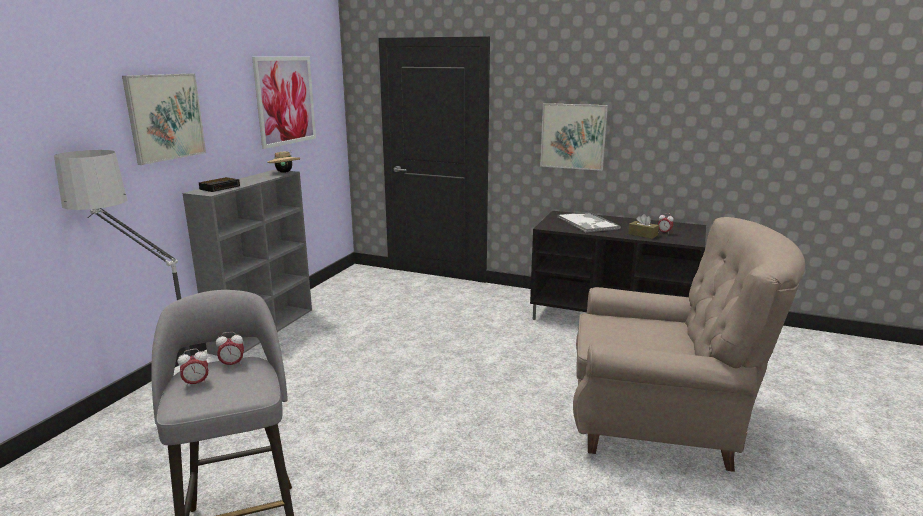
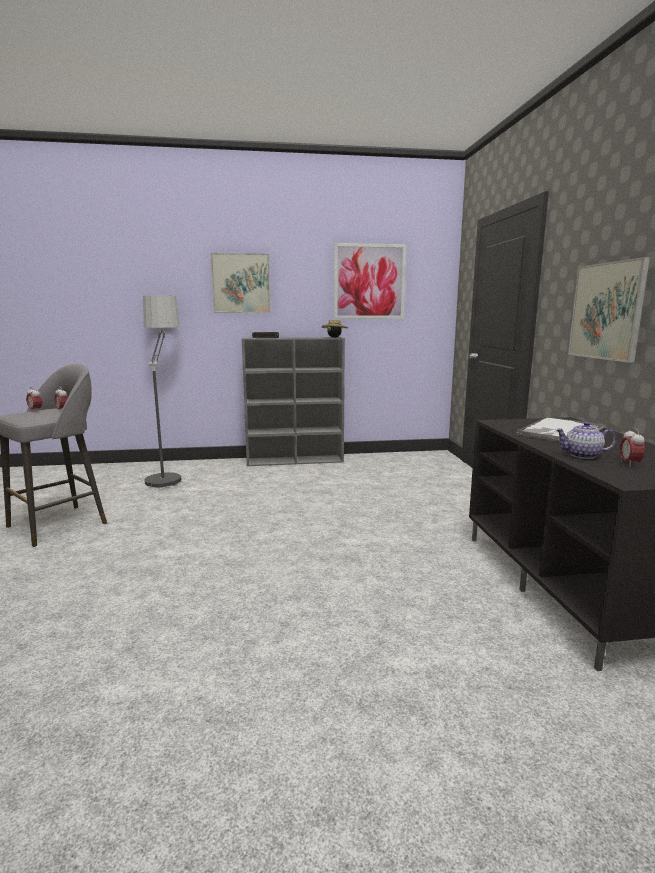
camera: 60 degrees right, 5 degrees down
(642, 235) = (583, 455): brown tissue box -> teapot
(661, 422) = (319, 678): beige armchair -> none

